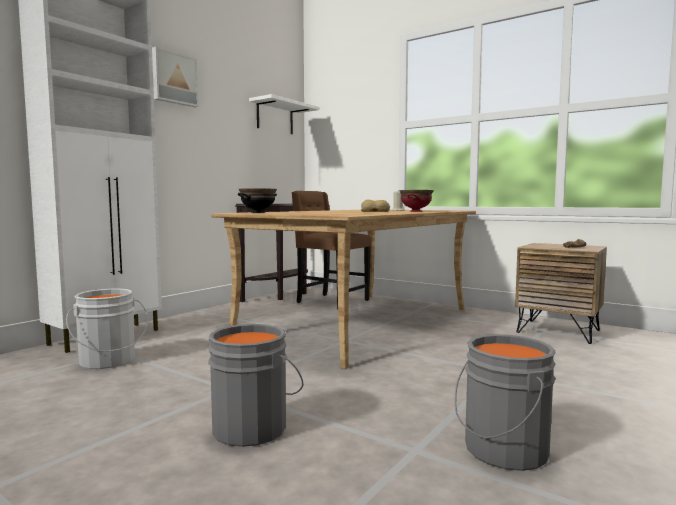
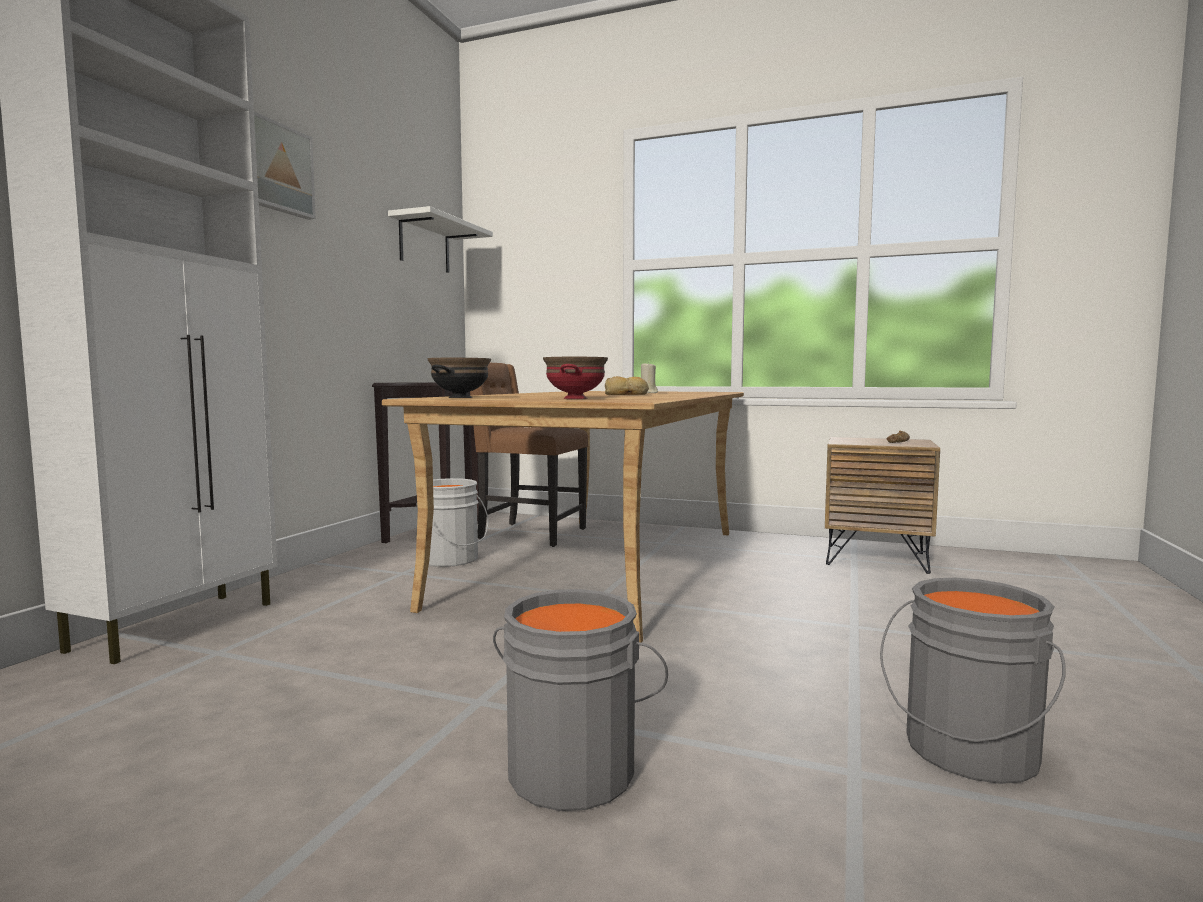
camera: 15 degrees left, 0 degrees up
(108, 361) = (214, 673): grey bucket -> grey bucket (451, 559)
(416, 211) = (684, 394): red bowl -> red bowl (576, 398)

